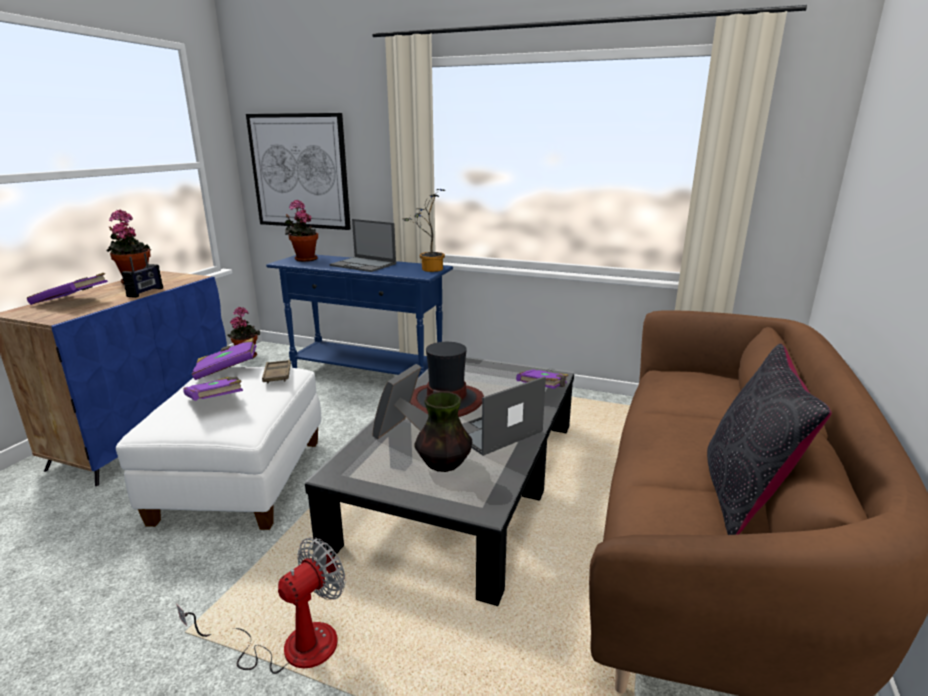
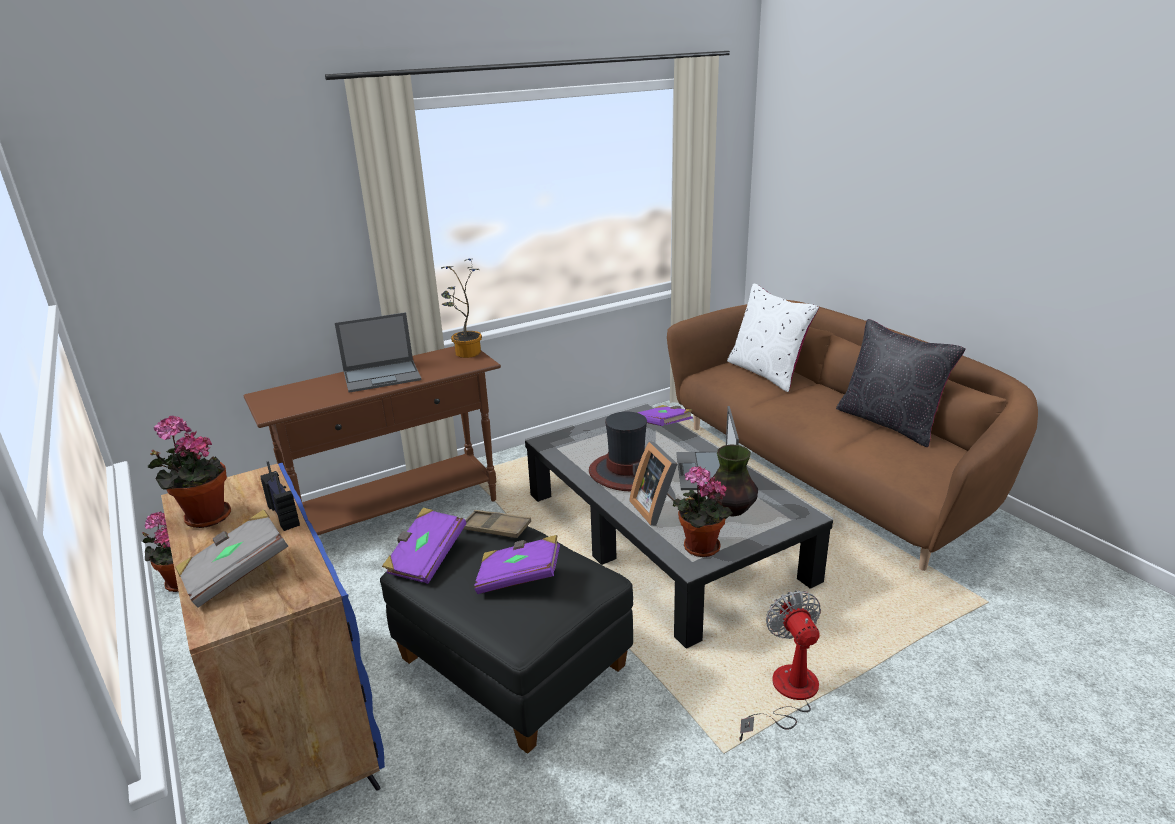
camera: 50 degrees left, 5 degrees up
(72, 302) = (237, 574): purple book -> grey book
(242, 481) = (513, 663): white ottoman -> black ottoman
(299, 172) = (198, 277): picture -> none
(304, 259) = (285, 398): potted plant -> potted plant (698, 548)
(367, 377) = (399, 515): blue console table -> brown console table
(714, 393) = (767, 373): none -> white pillow

